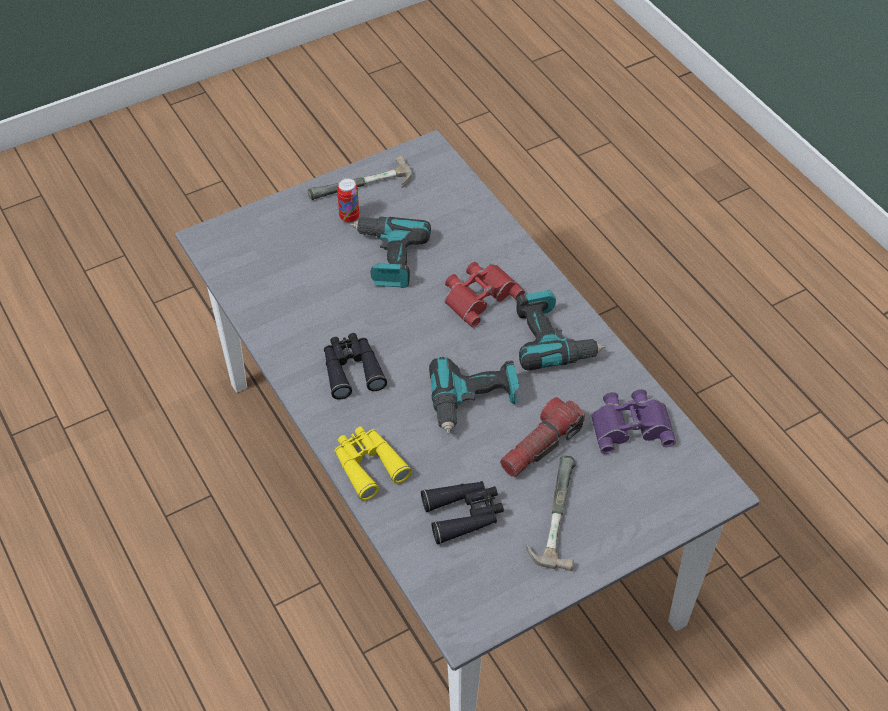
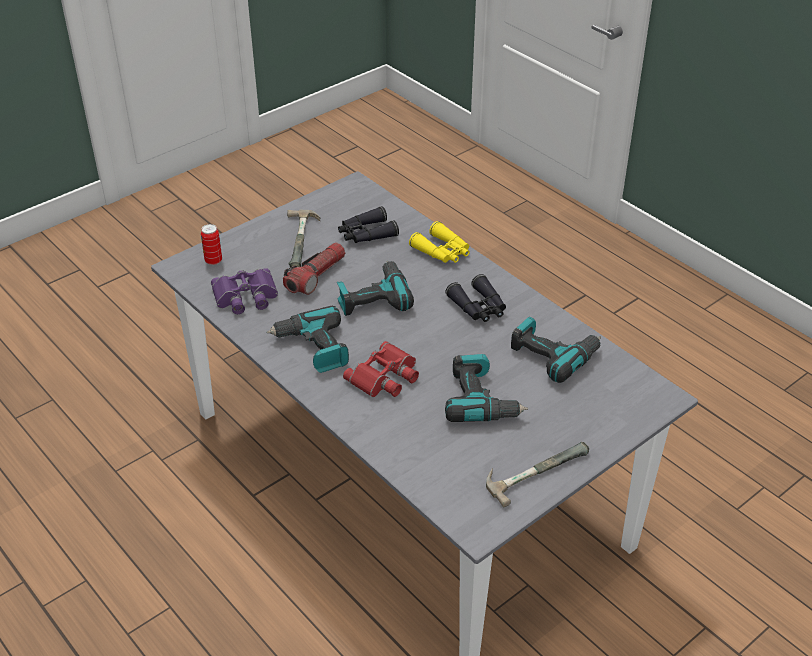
camera: 170 degrees right, 10 degrees down
(293, 298) = (553, 354): none -> power drill
(349, 217) = (535, 435): can -> can (213, 261)

